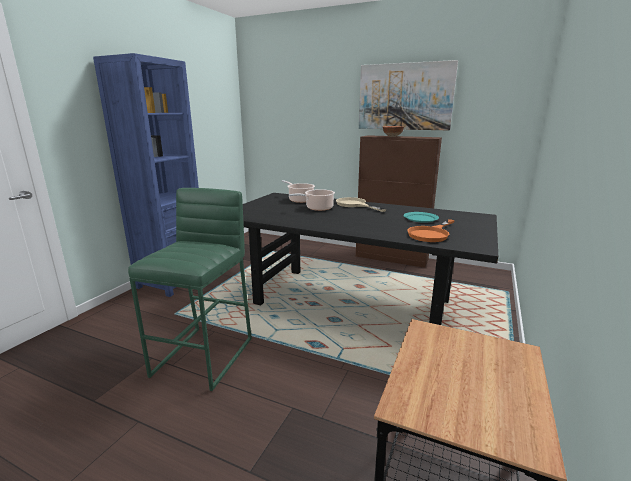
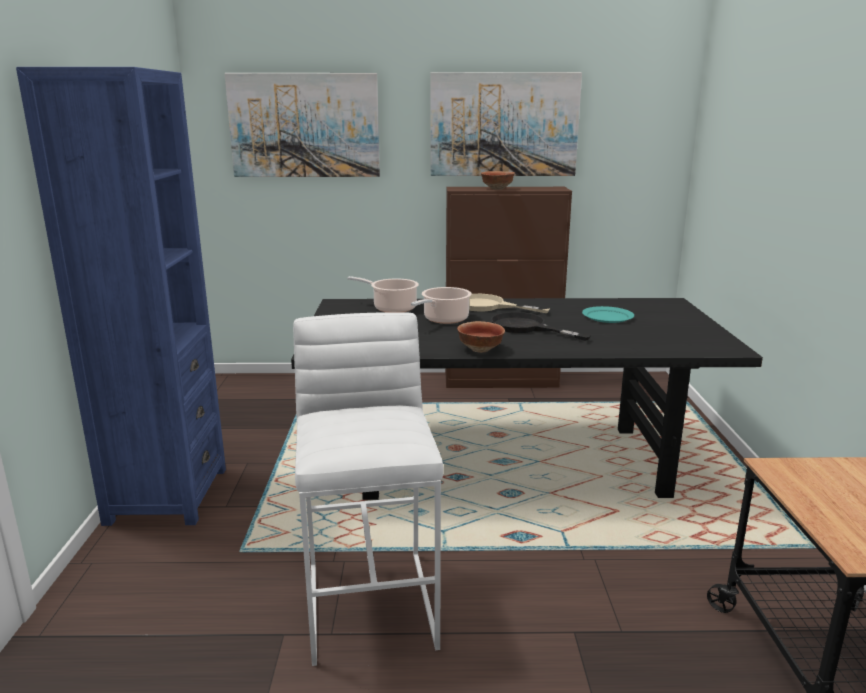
camera: 25 degrees left, 0 degrees up
(205, 356) = (372, 603): green stool -> white stool
(293, 99) = (304, 125): none -> picture
(311, 225) = (481, 349): none -> bowl
(358, 217) = (526, 327): none -> black frying pan
(431, 234) = (653, 338): orange frying pan -> none

